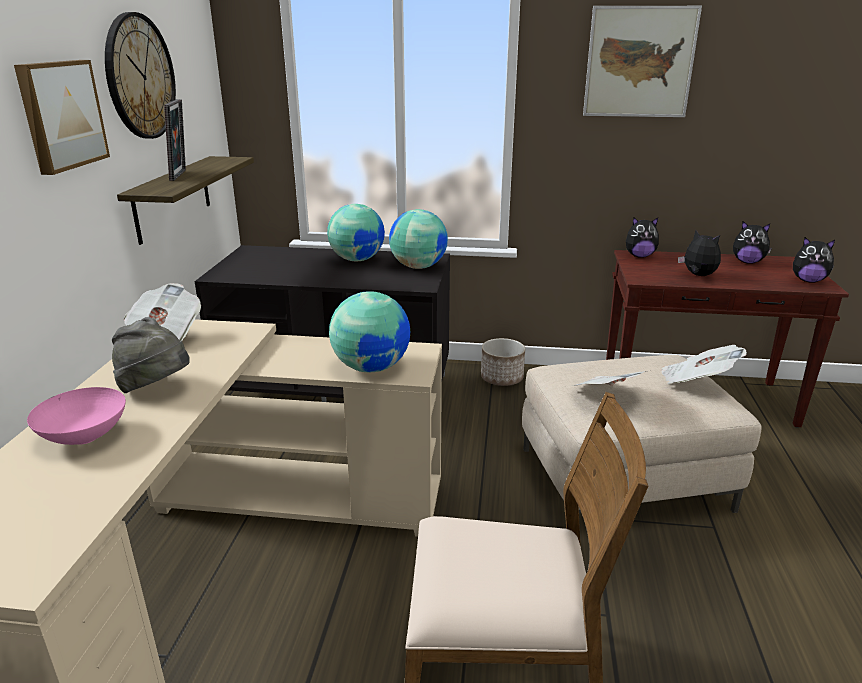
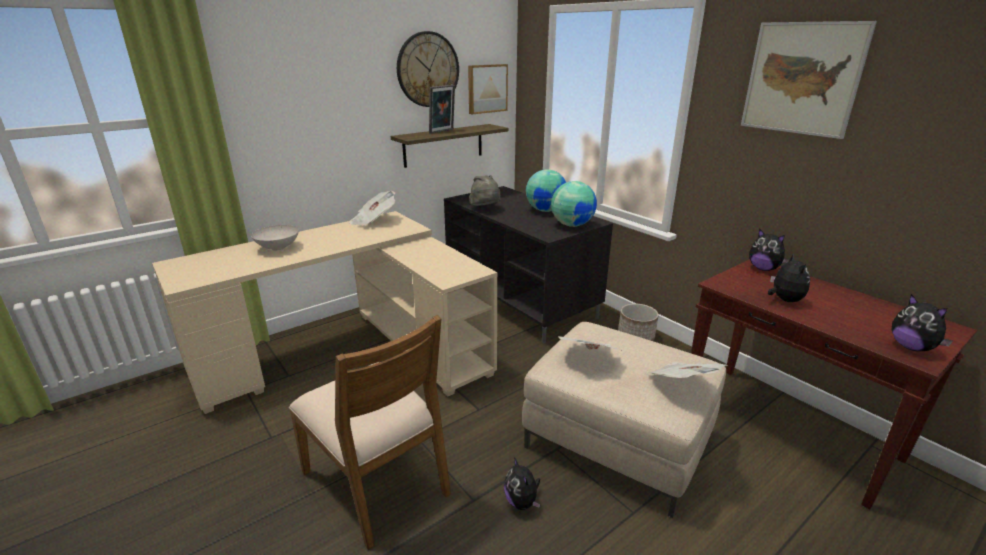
camera: 45 degrees right, 0 degrees up
(60, 115) = (353, 87): picture -> picture (486, 88)
(85, 436) = (279, 247): pink bowl -> white bowl
(157, 388) = (332, 240): grey hat -> grey hat (485, 208)
(371, 367) = (437, 269): globe -> none
(747, 262) = (877, 309): plush toy -> plush toy (522, 502)

